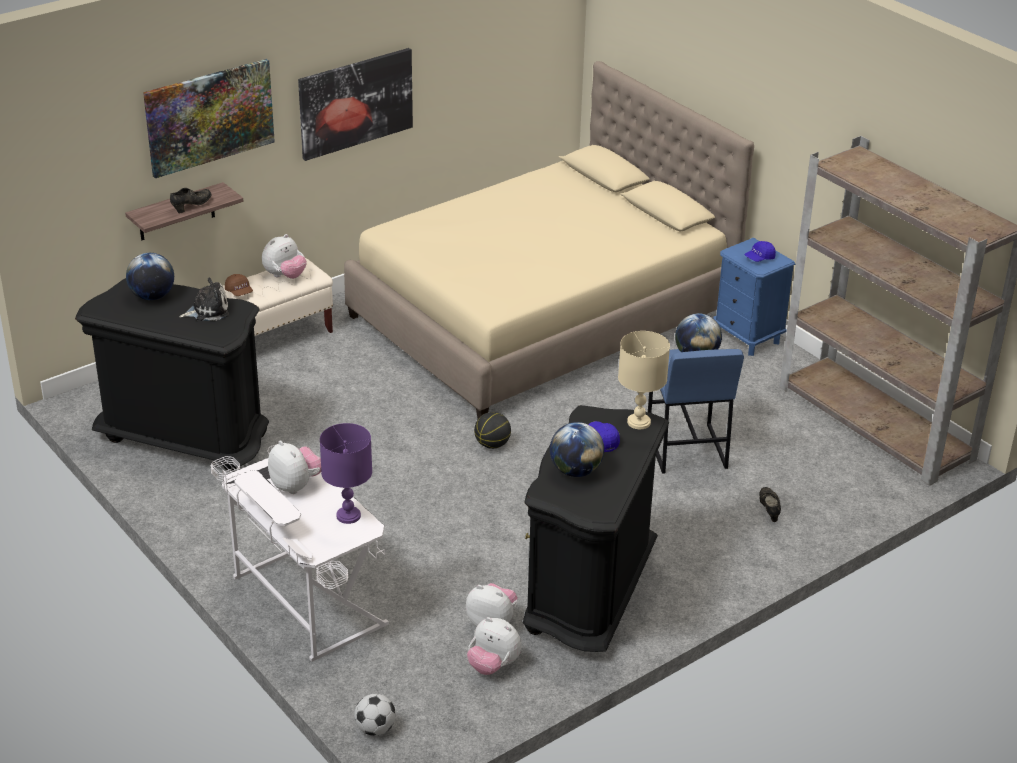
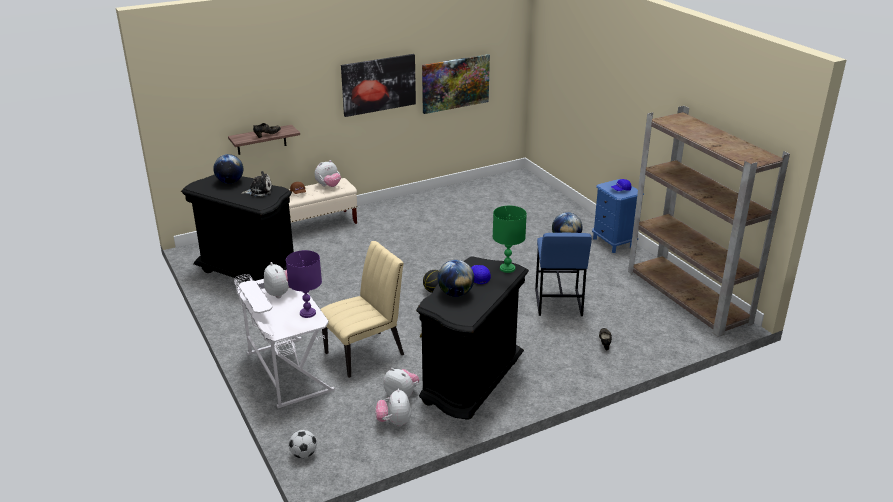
camera: 10 degrees right, 5 degrees down
(209, 117) = (282, 82): picture -> picture (455, 83)
(415, 561) = (364, 354): none -> beige chair
(493, 665) = (394, 422): plush toy -> plush toy turned 45 degrees clockwise
(543, 315) = (488, 222): beige bed -> none
(639, 422) = (507, 268): beige table lamp -> green table lamp

